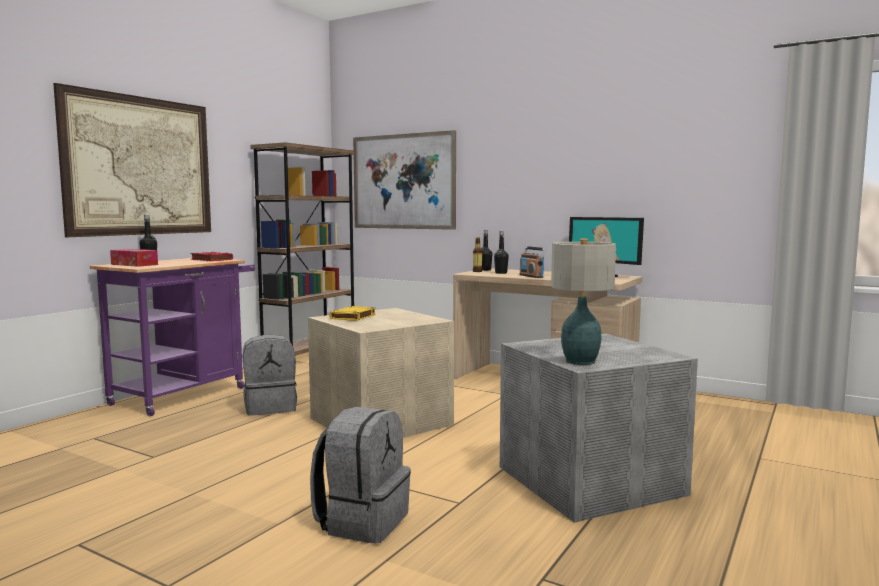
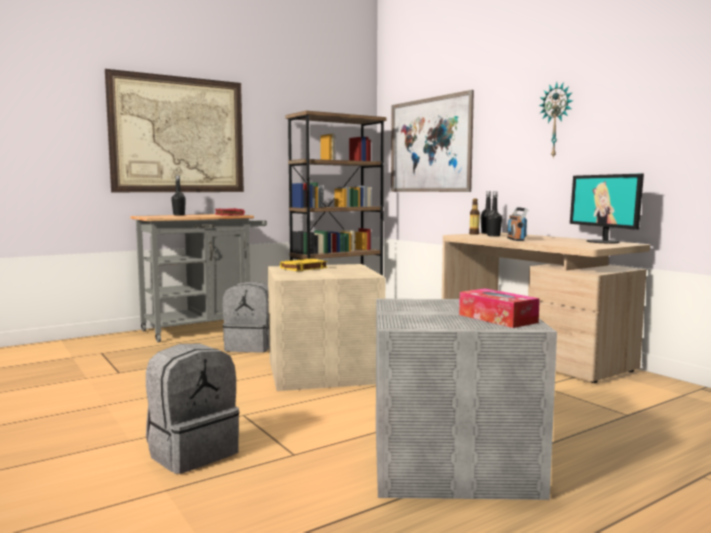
camera: 25 degrees right, 0 degrees up
(134, 264) = (160, 216): tissue box -> tissue box (497, 318)
(185, 394) = (203, 329): purple cart -> grey cart
(548, 166) = (557, 120): none -> wall clock
(579, 361) = (409, 320): table lamp -> none

